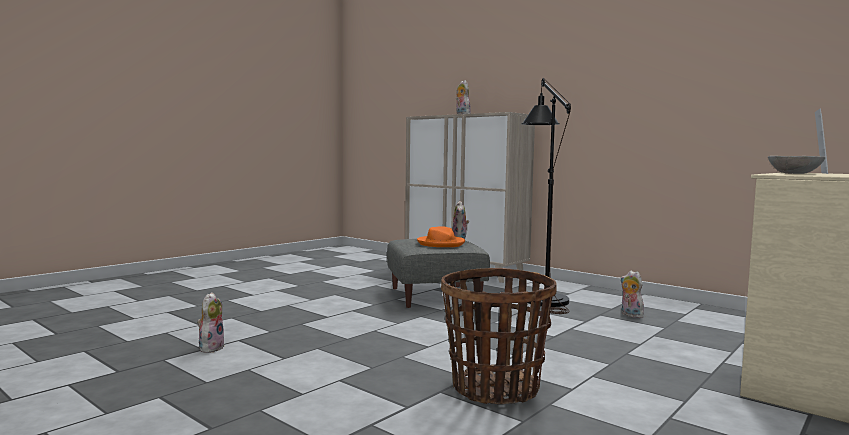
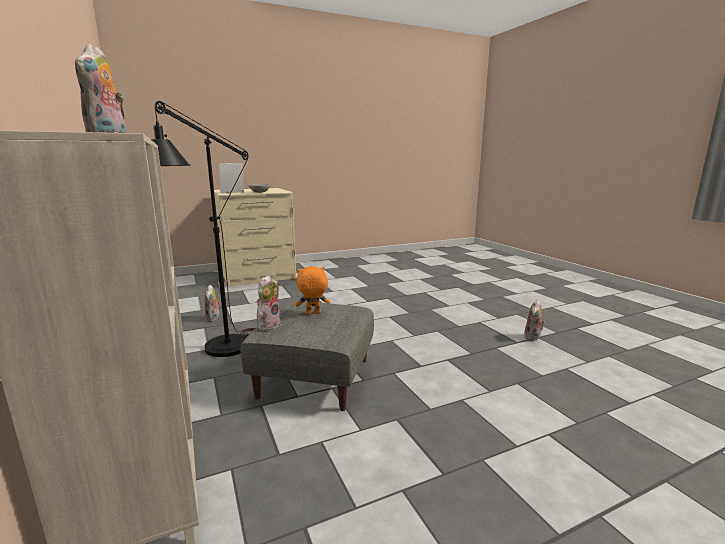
camera: 155 degrees left, 10 degrees up
(441, 244) = (313, 314): orange hat -> orange plush toy
(495, 388) = (382, 293): basket -> none

